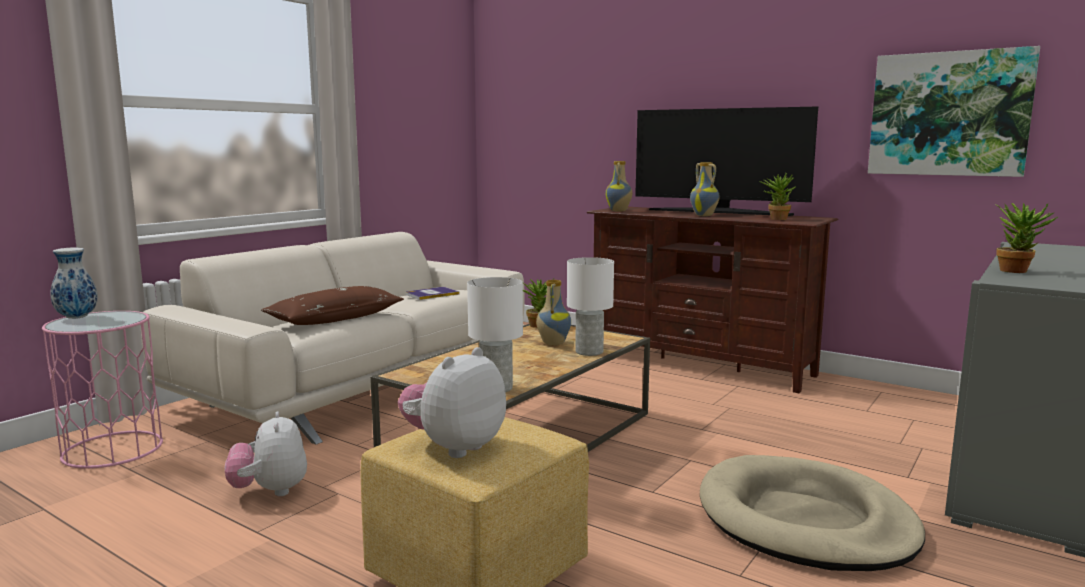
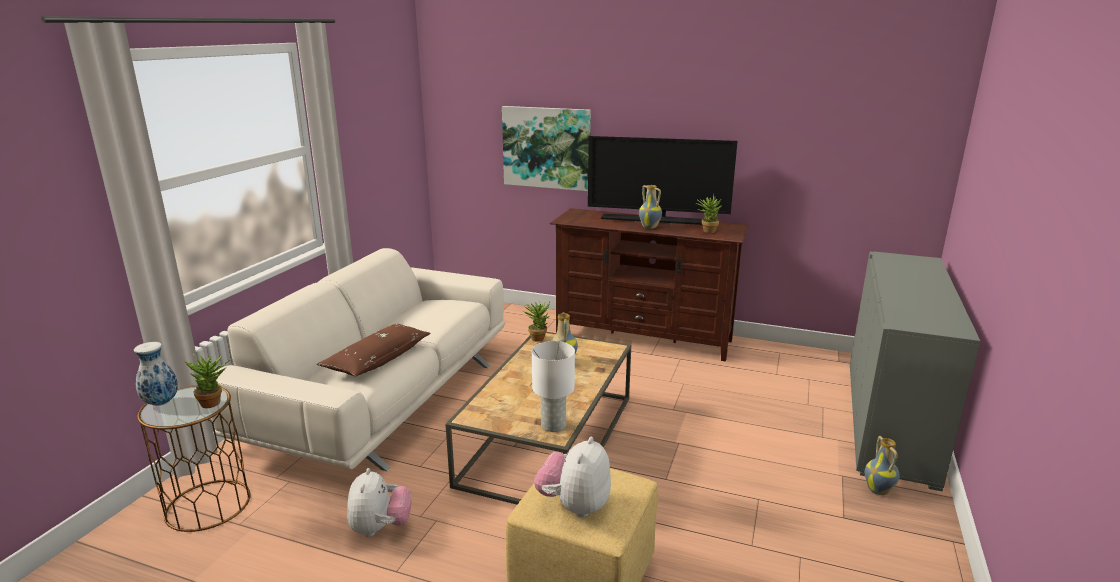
camera: 15 degrees left, 10 degrees up
(113, 449) = (208, 505): pink side table -> brown side table
(270, 491) = (380, 528): plush toy -> plush toy turned 150 degrees counterclockwise
(432, 294) = (436, 313): book -> none
(588, 352) = (596, 369): white table lamp -> none
(619, 211) = (576, 221): vase -> vase (879, 490)
(804, 521) = (773, 489): beige dog bed -> none
(948, 114) = (832, 150): picture -> picture (546, 147)
(1017, 271) = (902, 306): potted plant -> potted plant (215, 403)

